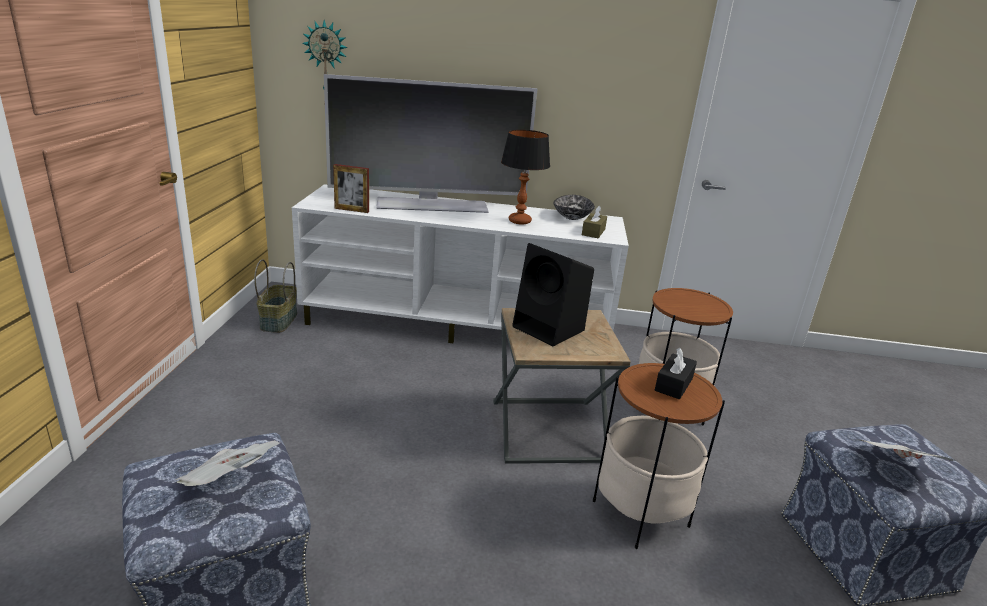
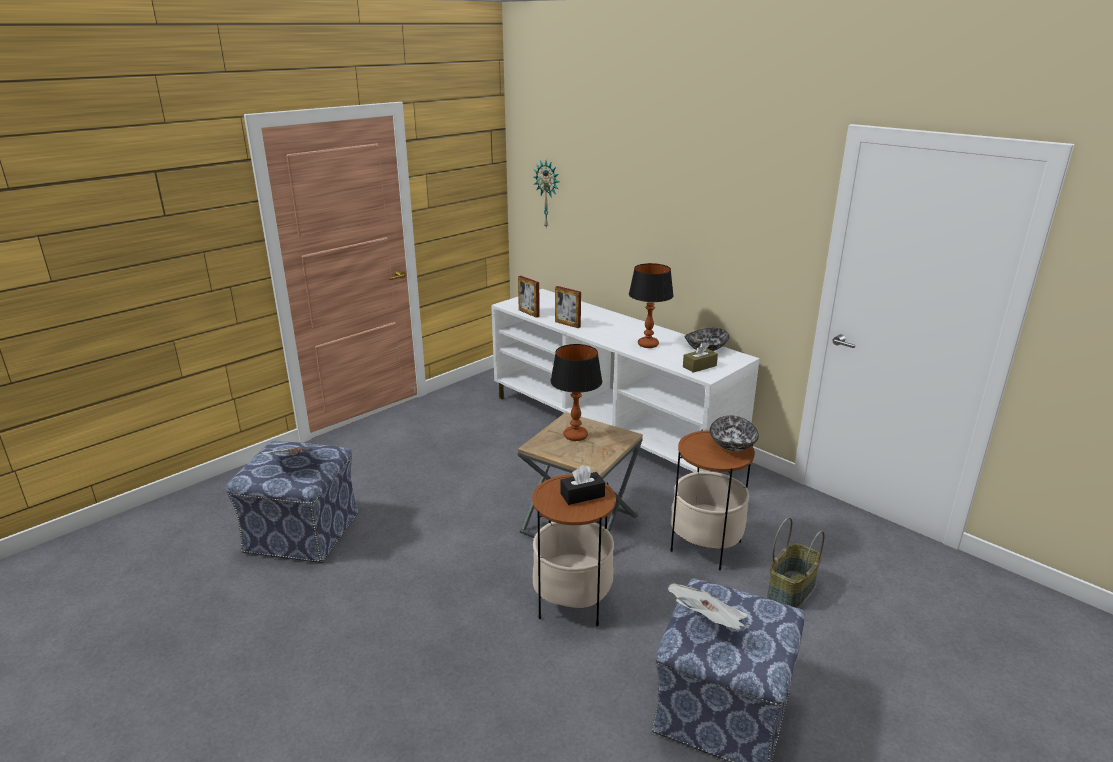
camera: 40 degrees right, 0 degrees up
(278, 321) = (485, 391): basket -> basket (790, 589)
(412, 215) = (567, 324): none -> picture frame
(432, 204) = (597, 318): television -> none
(550, 329) = (575, 436): black speaker -> table lamp
(700, 297) = (733, 446): none -> bowl

